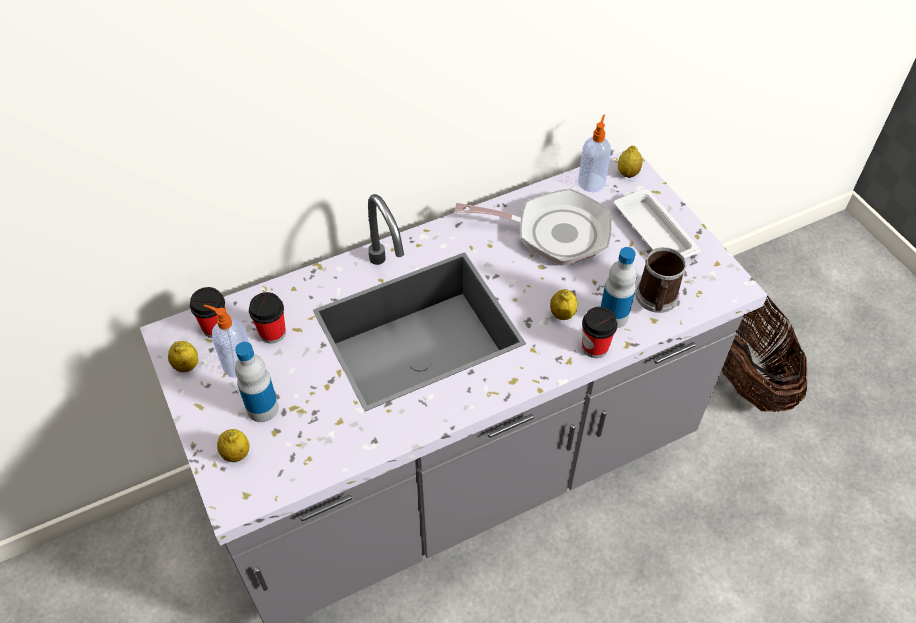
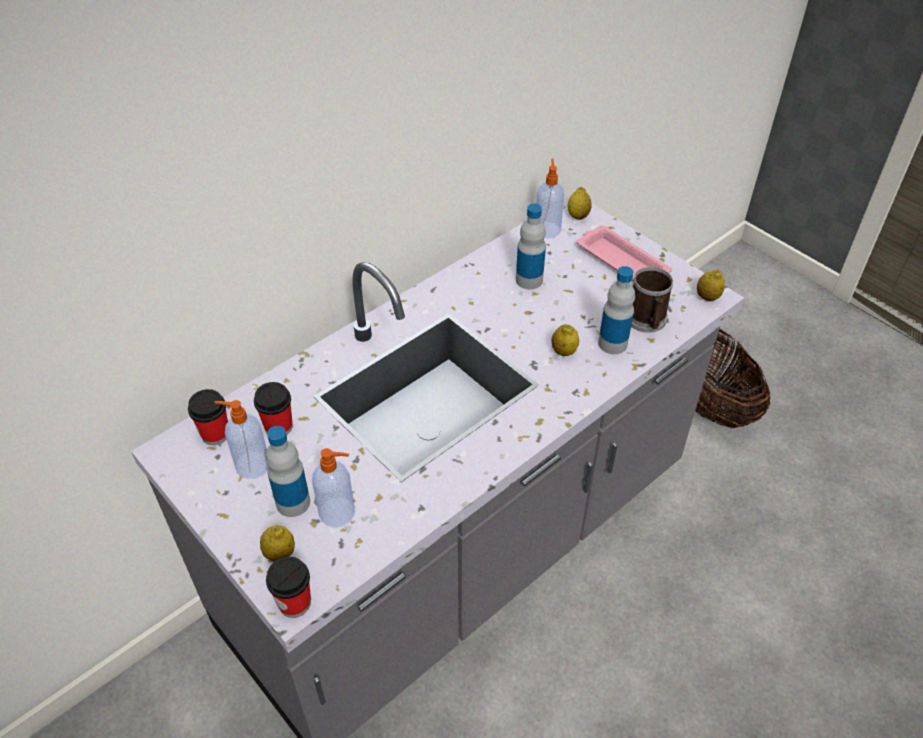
camera: 15 degrees left, 5 degrees down
(186, 366) = (196, 478): lemon -> lemon (707, 297)
(299, 428) = (338, 513): none -> soap dispenser
(554, 233) = (529, 280): frying pan -> bottle
(595, 347) = (605, 375): cup -> cup (294, 603)
(653, 230) = (620, 261): white tray -> pink tray

